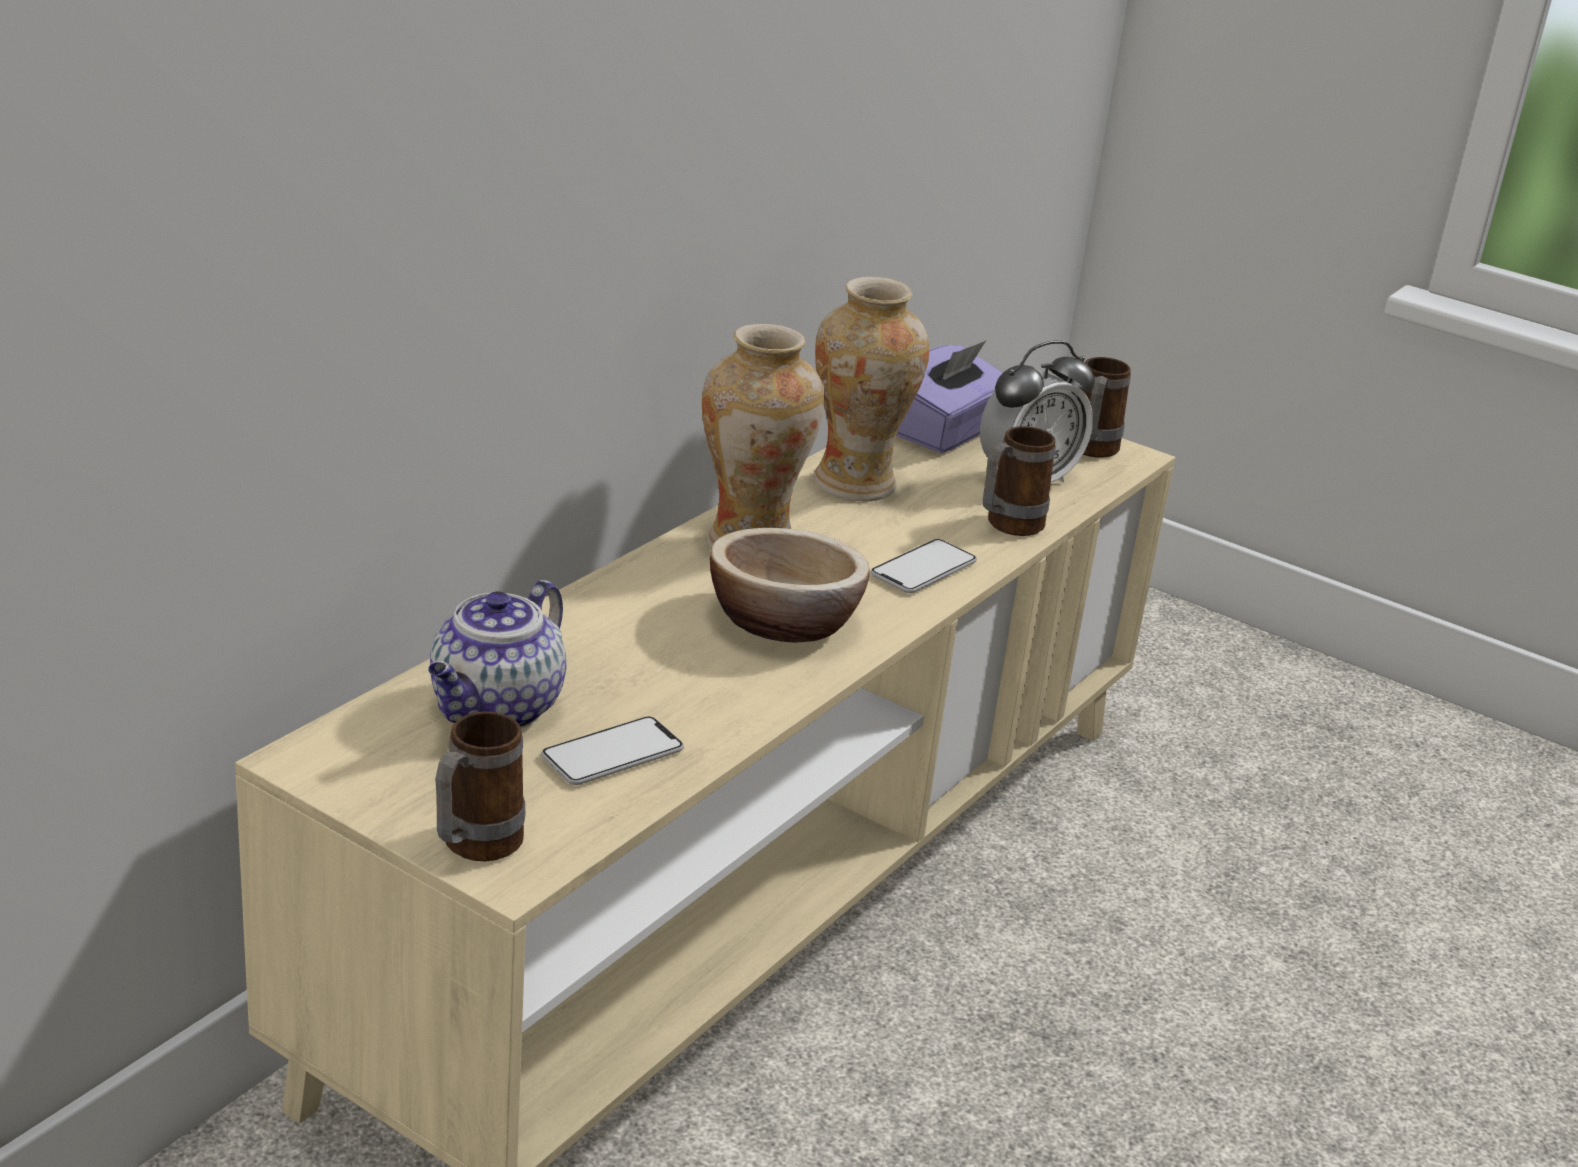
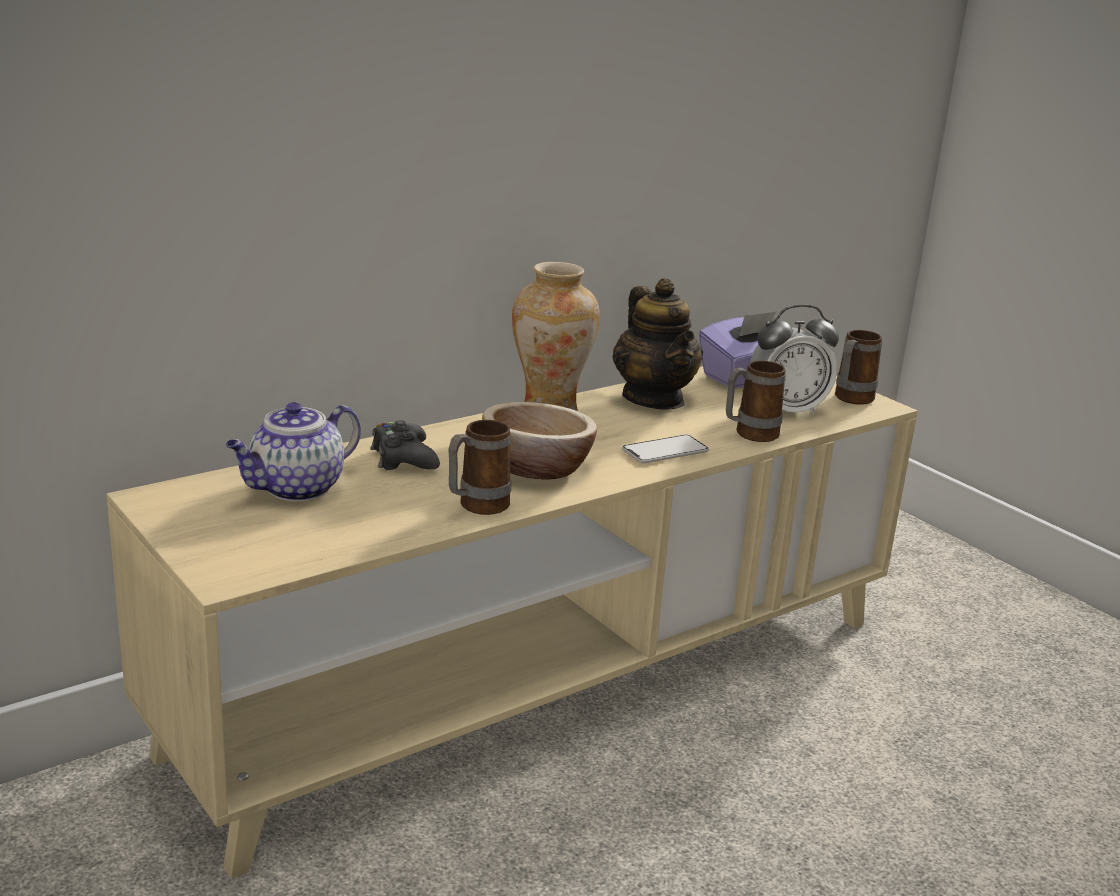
camera: 20 degrees right, 5 degrees down
(473, 848) = (212, 561): mug -> mug (476, 507)
(602, 634) = (403, 458): none -> black game controller
(612, 754) = (352, 524): phone -> none
(855, 484) = (654, 399): vase -> teapot

